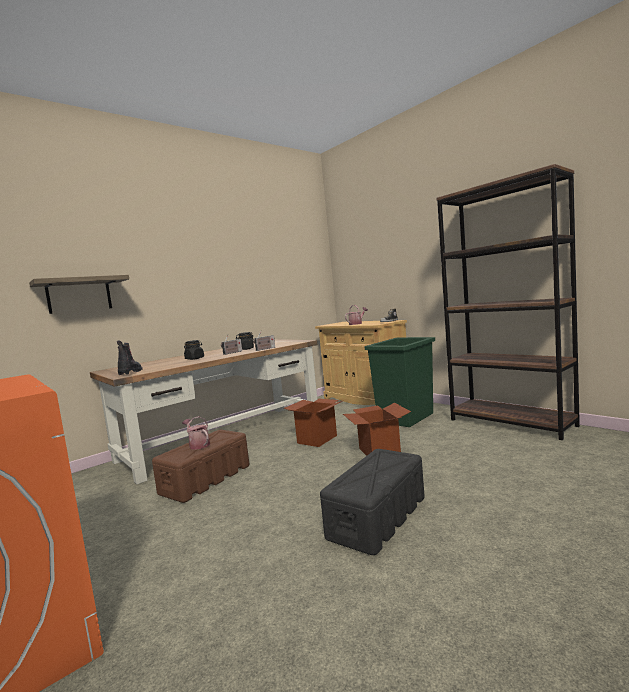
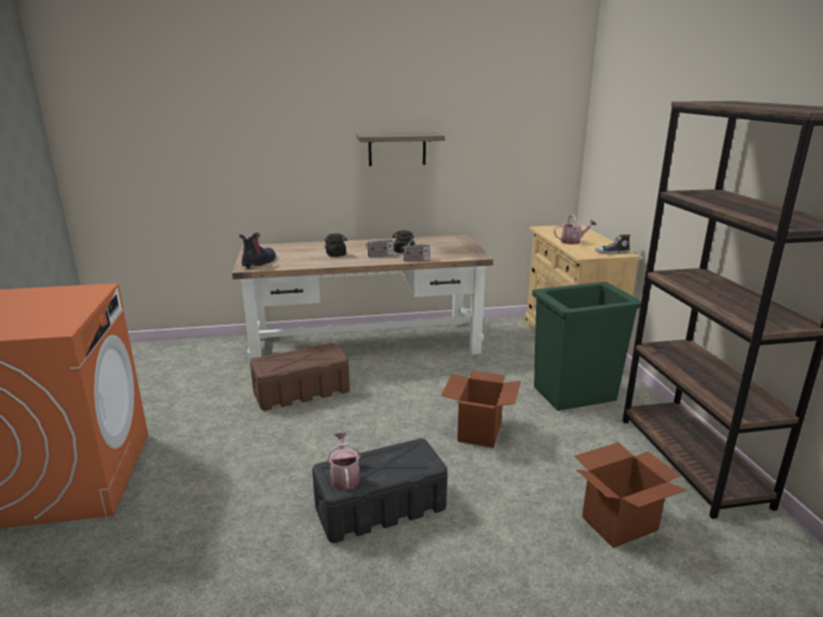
camera: 30 degrees right, 15 degrees up
(79, 295) = (236, 164): shelf -> shelf (397, 149)
(198, 445) = (296, 357): watering can -> watering can (344, 477)
(317, 439) = (443, 384): cardboard box -> cardboard box (619, 523)

